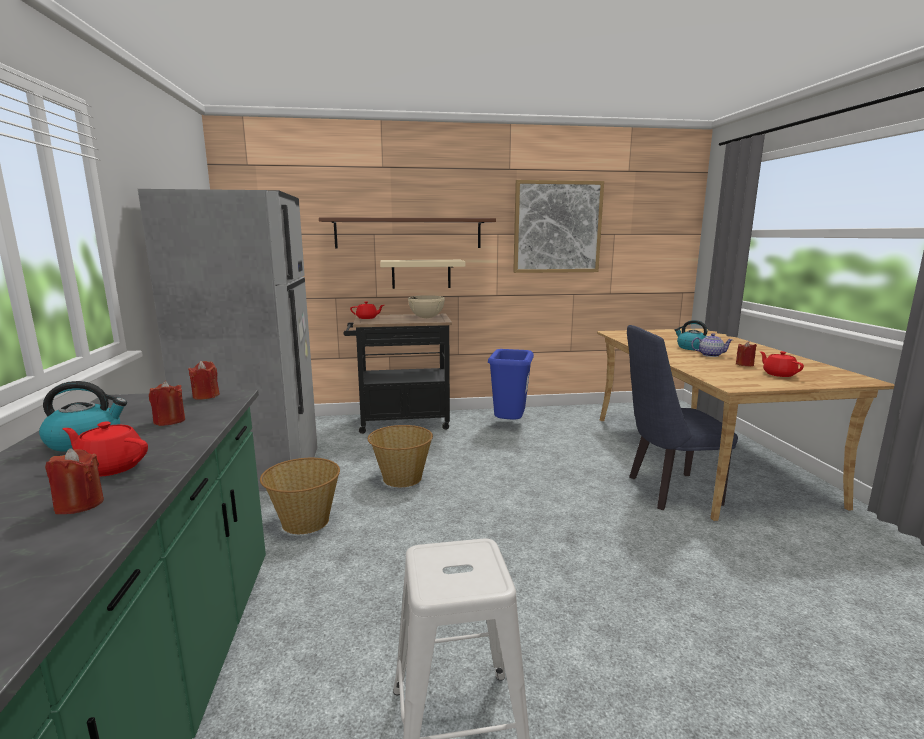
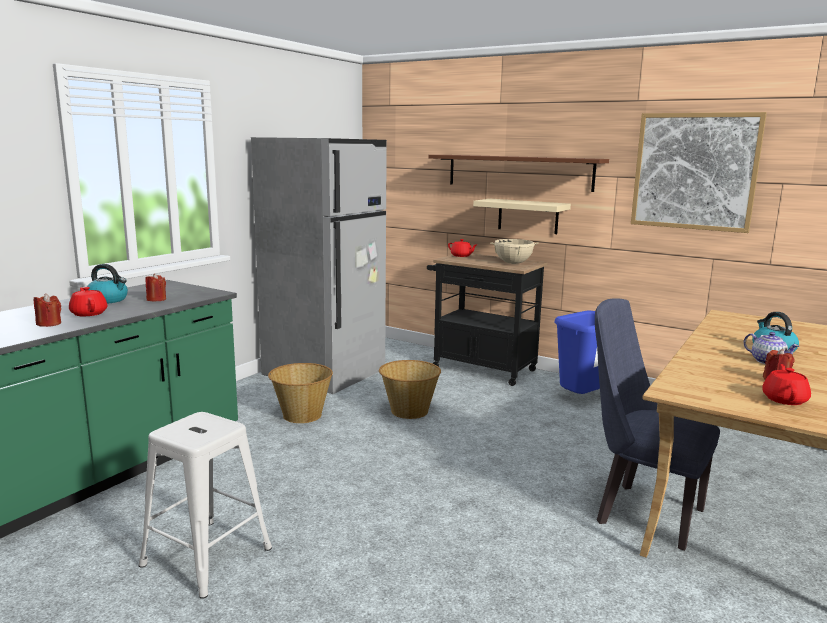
camera: 40 degrees right, 0 degrees up
(206, 396) = (203, 290): red candle -> none

